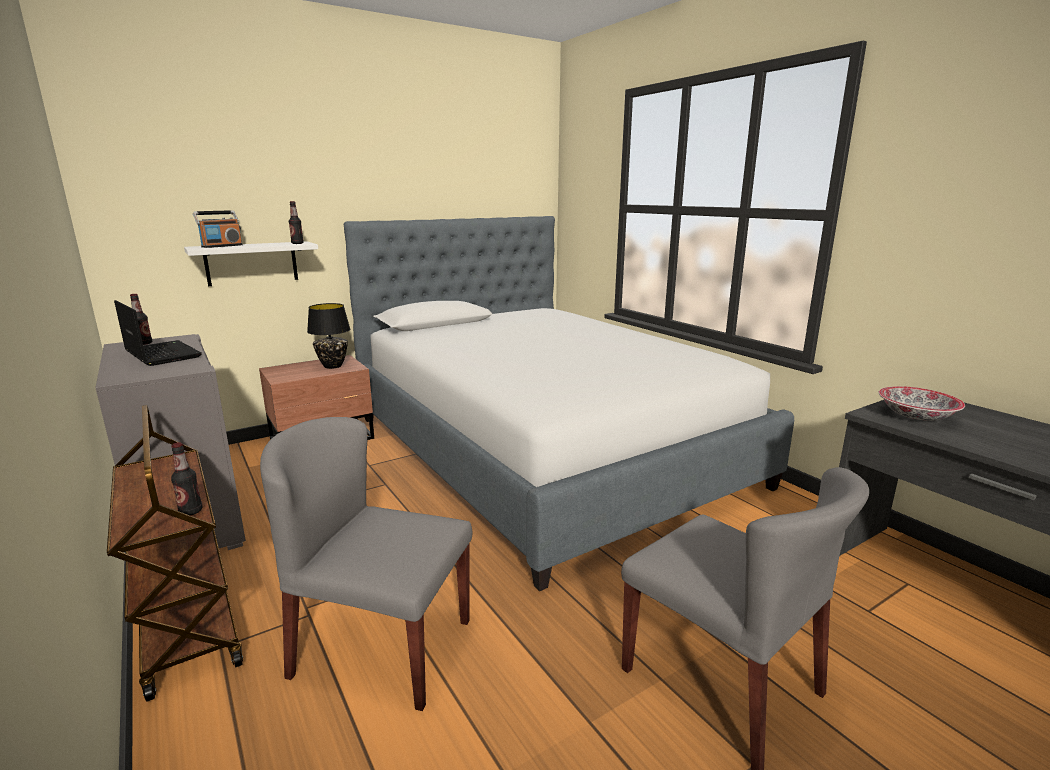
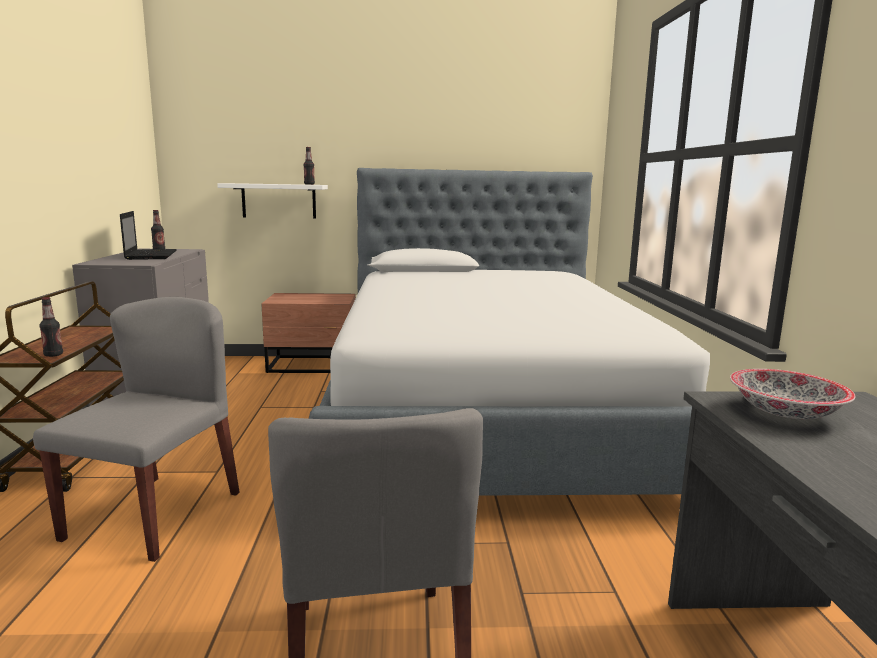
camera: 30 degrees right, 5 degrees down
(222, 246) = (250, 183): radio -> none
(333, 366) = (326, 298): black table lamp -> none
(381, 647) = (155, 514): grey chair -> grey chair turned 60 degrees clockwise

